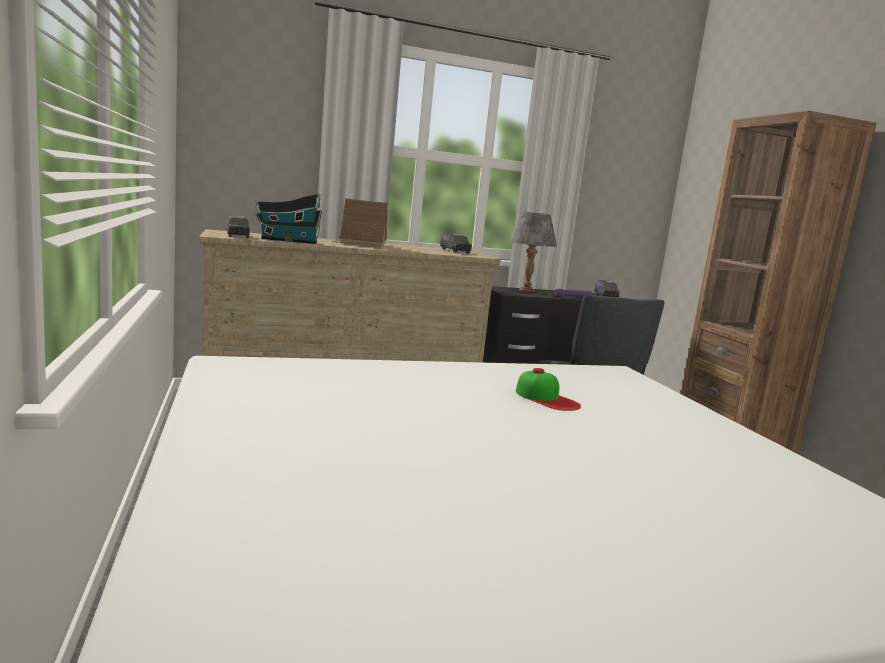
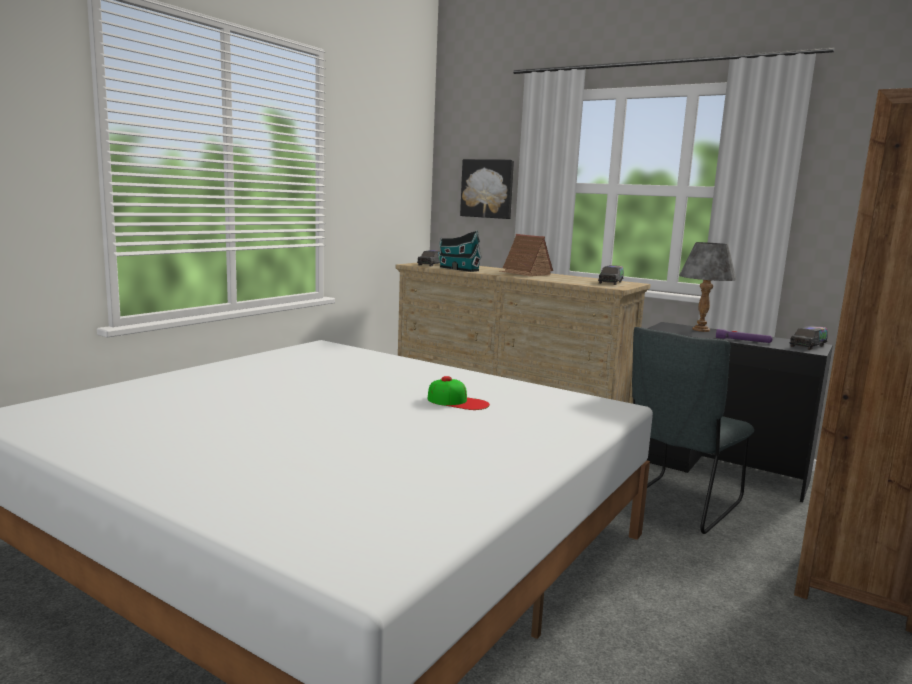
camera: 50 degrees right, 0 degrees up
(268, 140) = (487, 188): none -> picture
(547, 398) = (458, 402): cap -> cap turned 75 degrees counterclockwise

